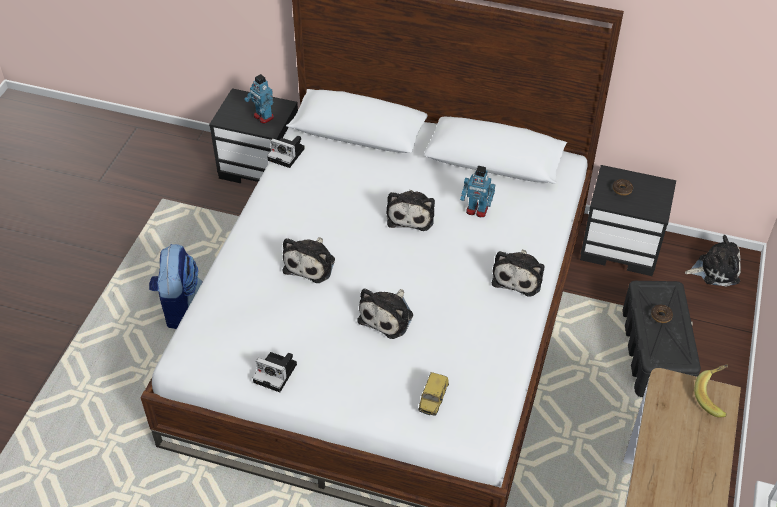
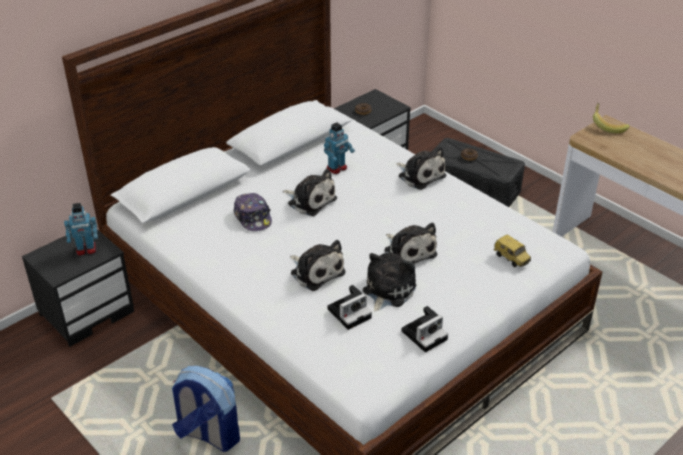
camera: 60 degrees left, 10 degrees down
(288, 154) = (170, 240): camera -> camera (350, 312)
(356, 189) = (253, 217): none -> cap
(715, 270) = (423, 135): plush toy -> plush toy (386, 291)

